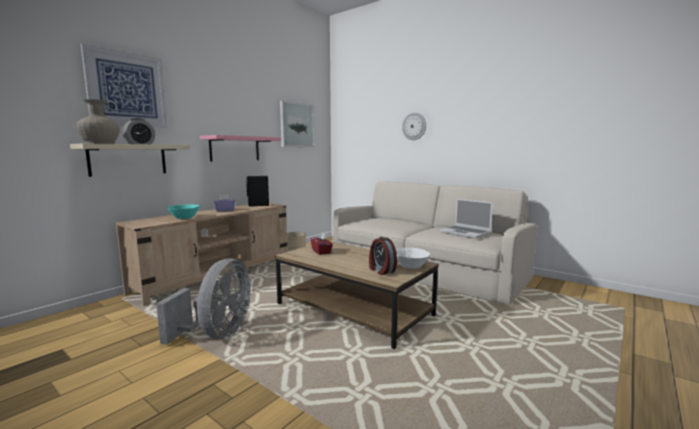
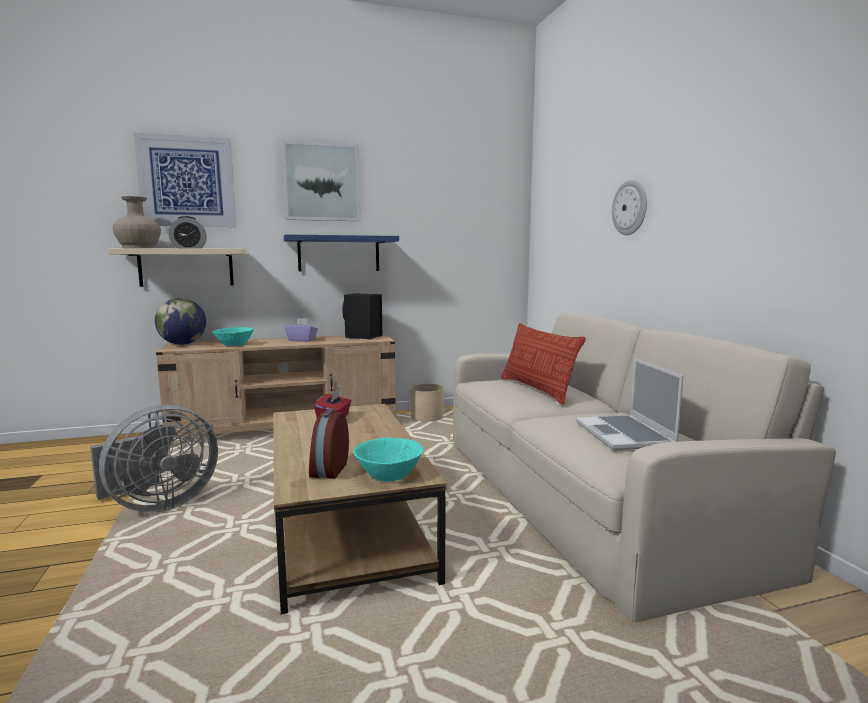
camera: 35 degrees right, 0 degrees up
(138, 222) = (182, 344): none -> globe
(235, 148) = (339, 254): pink shelf -> blue shelf
(297, 125) = (455, 216): picture -> picture (321, 182)
(389, 222) = (537, 389): none -> pillow
(411, 266) = (388, 475): white bowl -> turquoise bowl

